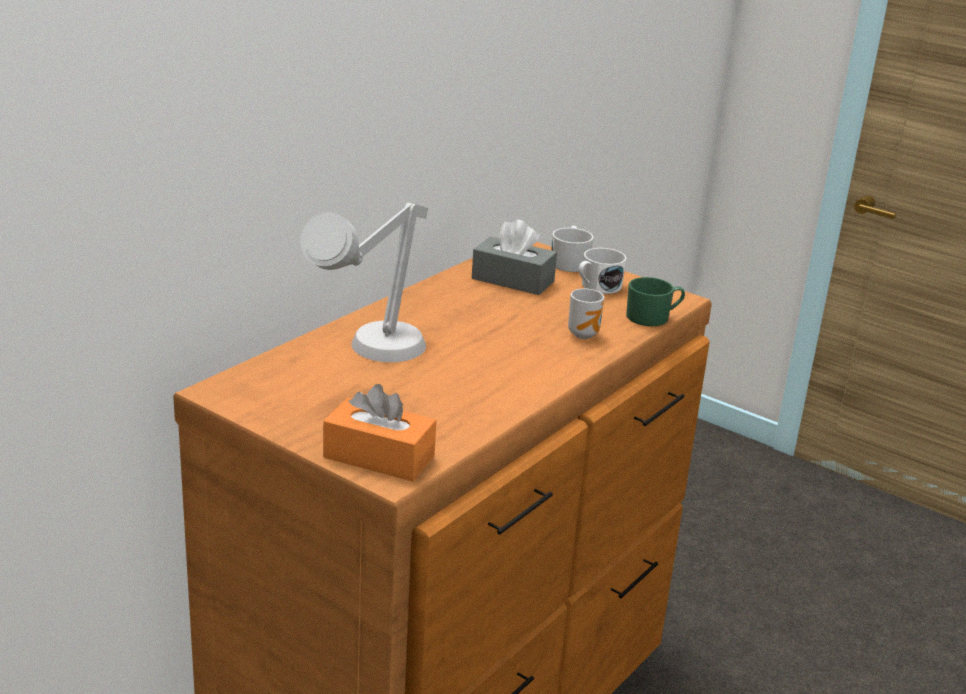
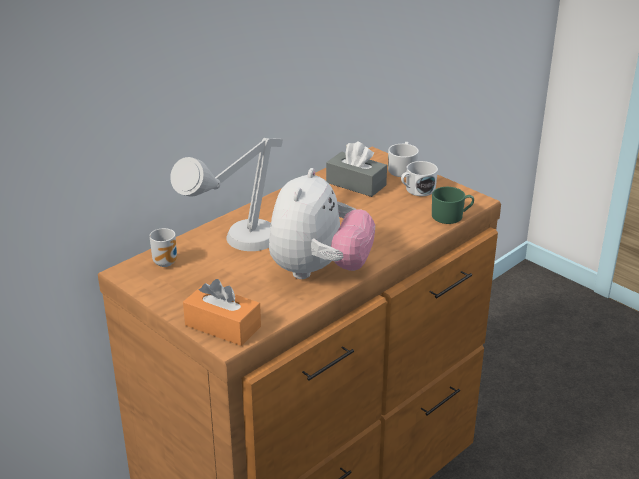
camera: 10 degrees right, 5 degrees up
(495, 385) = (319, 271): none -> plush toy
(585, 334) = (396, 230): mug -> mug (167, 262)

